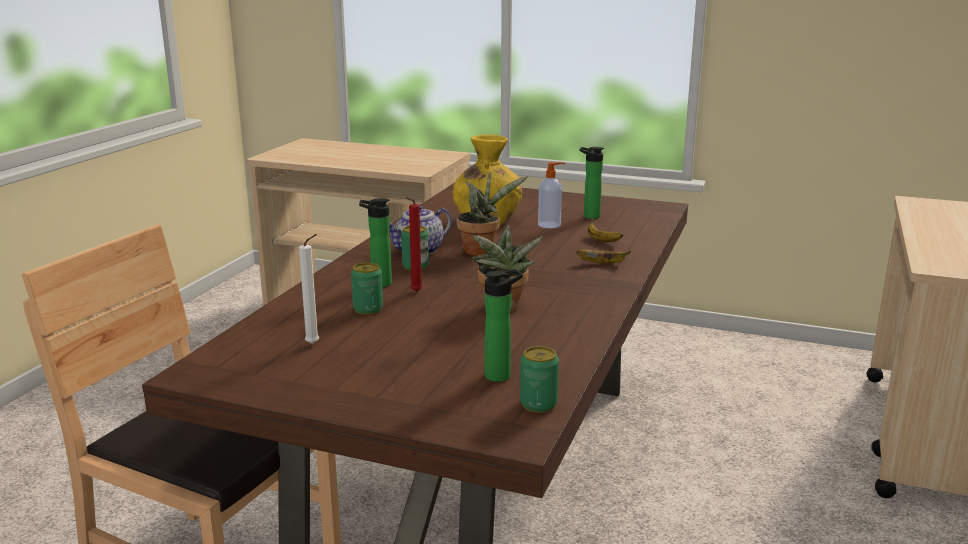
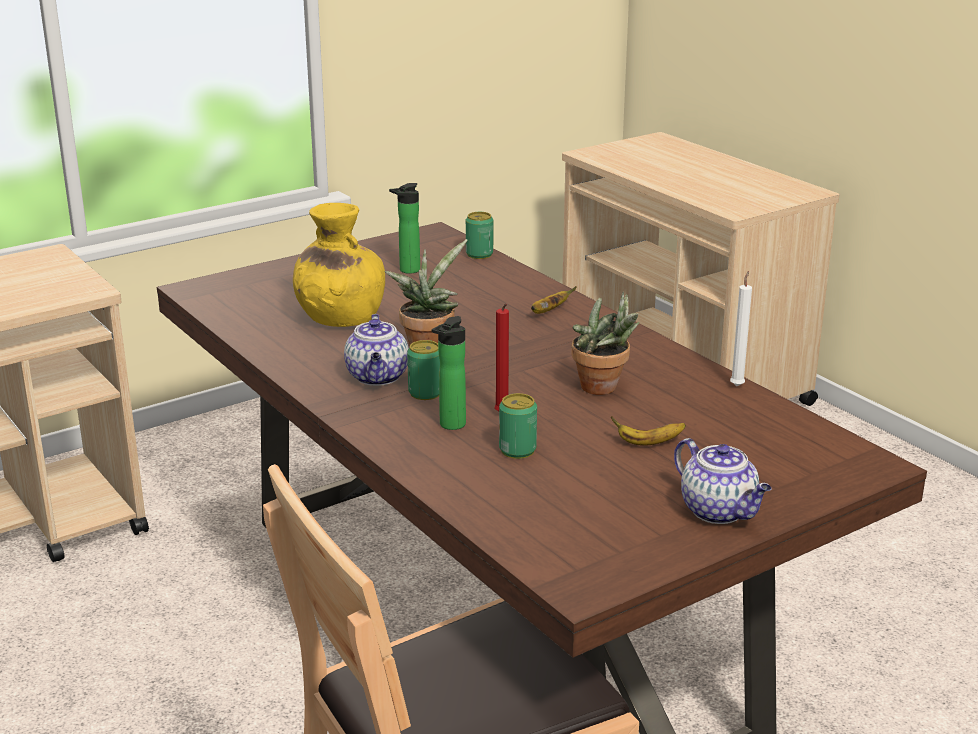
camera: 55 degrees left, 5 degrees up
(314, 343) = (578, 501): white candle -> white candle (737, 385)
(353, 393) = (720, 511): none -> teapot
(501, 375) = (752, 435): bottle -> none
(538, 404) = (823, 438): can -> can (479, 254)
(550, 225) = (402, 294): soap dispenser -> none
(602, 240) = (487, 290): banana -> banana (648, 443)

